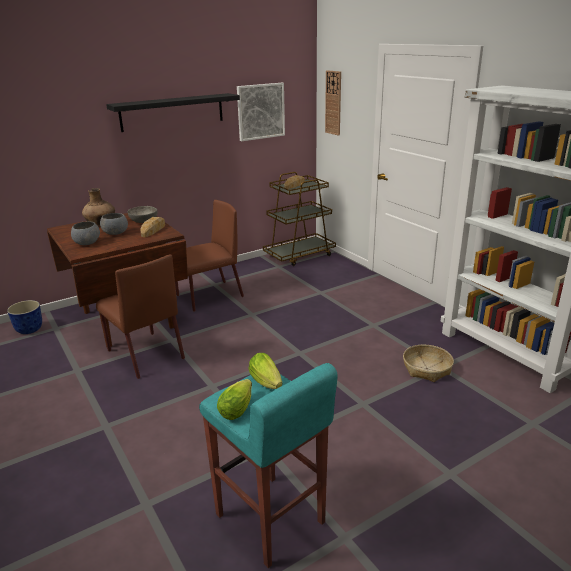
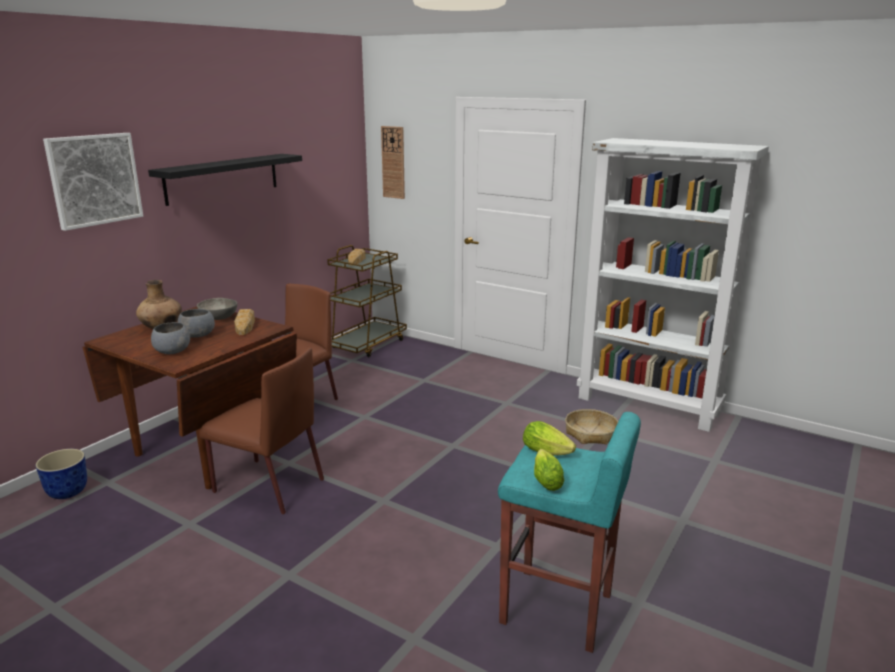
camera: 25 degrees left, 5 degrees down
(260, 111) = (314, 174): picture -> picture (94, 180)

